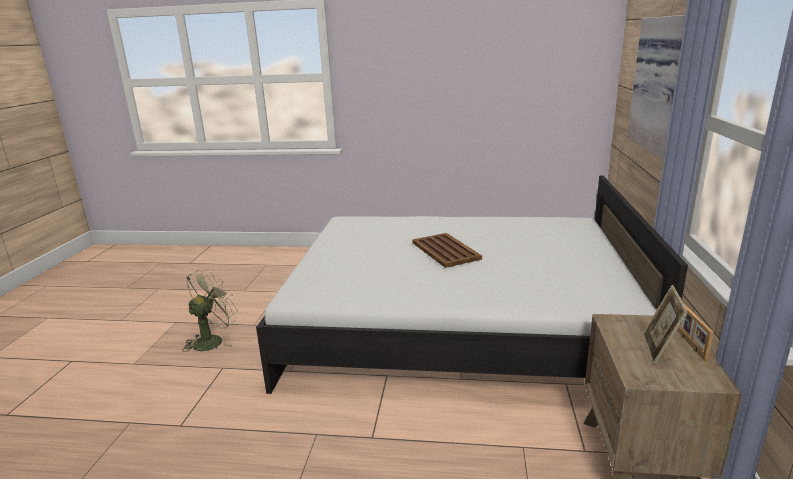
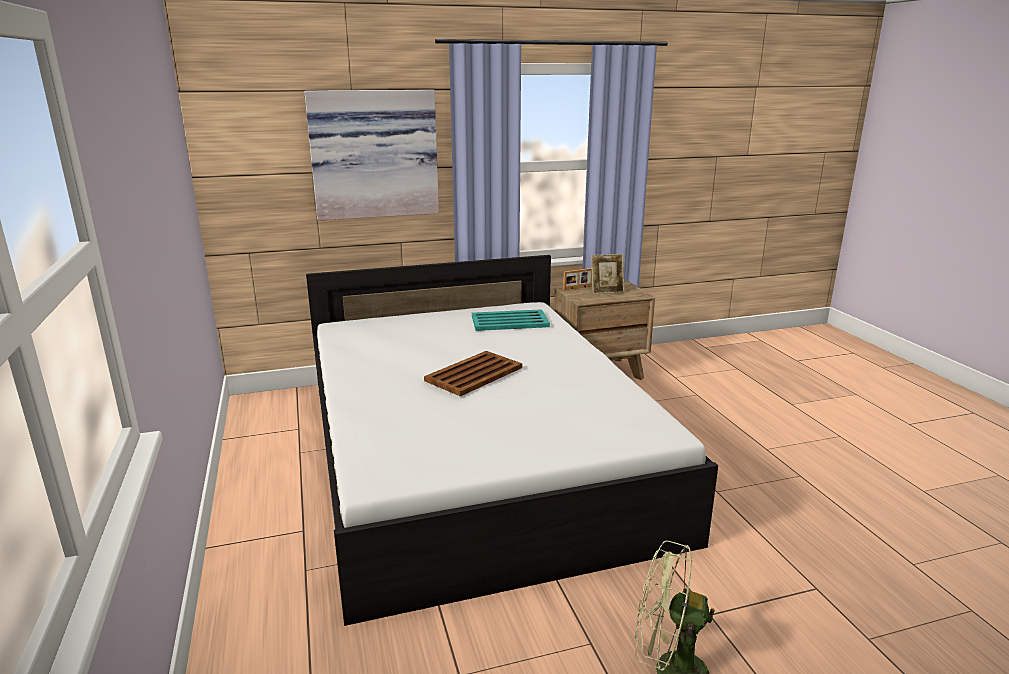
camera: 115 degrees left, 0 degrees up
(572, 282) = (509, 321): none -> turquoise tray

